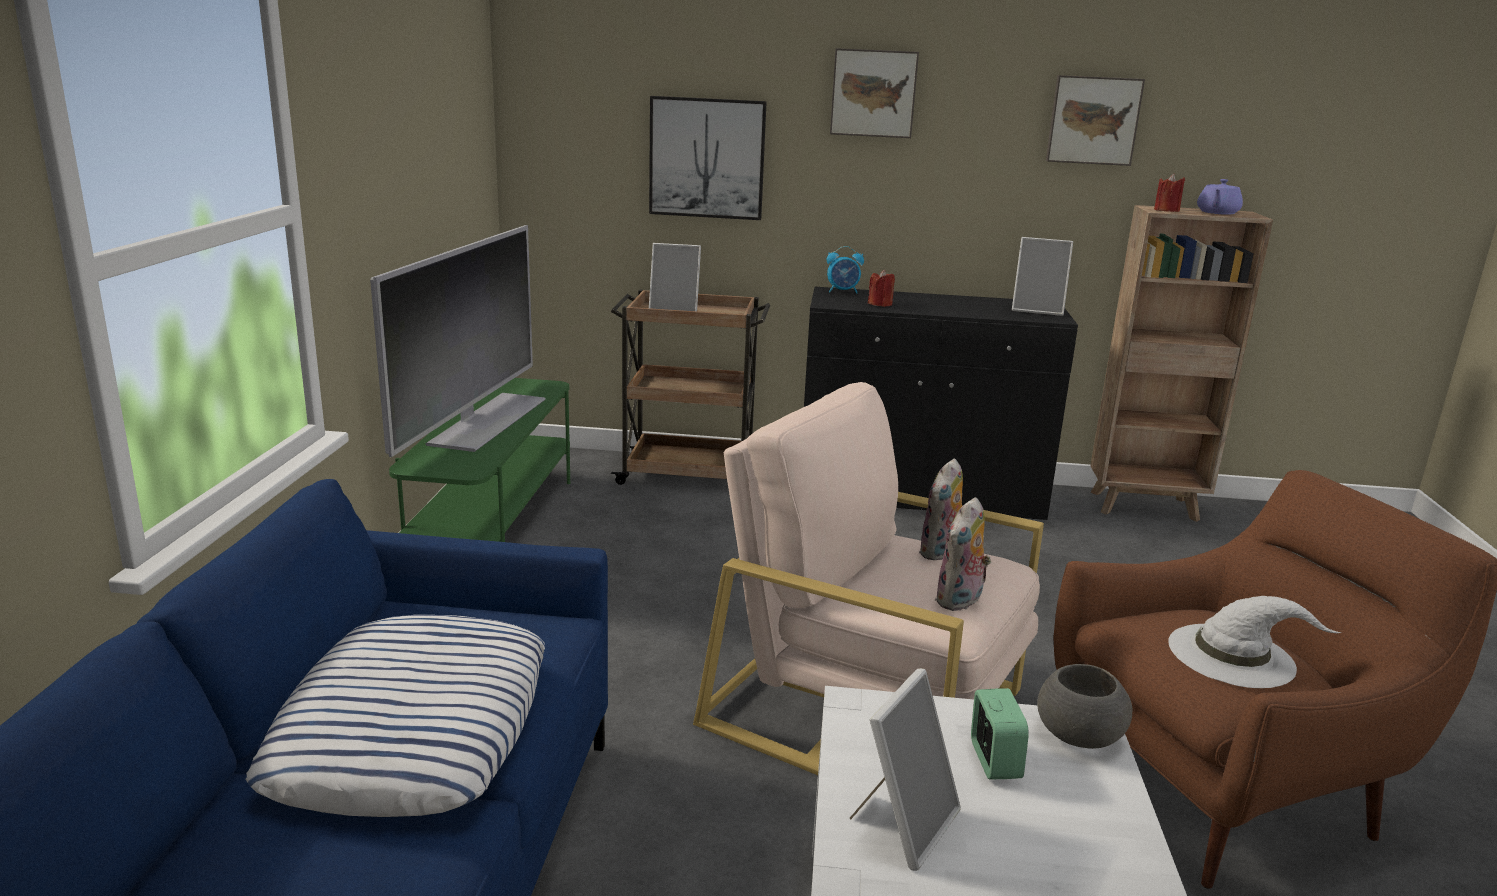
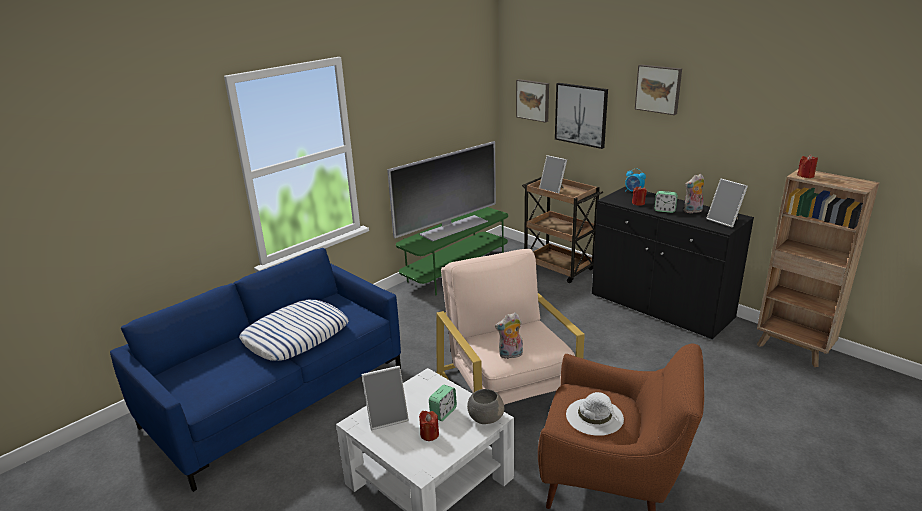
camera: 40 degrees right, 5 degrees up
(935, 308) = (664, 210): none -> alarm clock
(941, 554) = (538, 334): plush toy -> plush toy (692, 211)
(1039, 818) = (429, 434): none -> red candle
(1093, 120) = (780, 114): picture -> picture (533, 100)
(1217, 213) = (840, 181): purple teapot -> none

